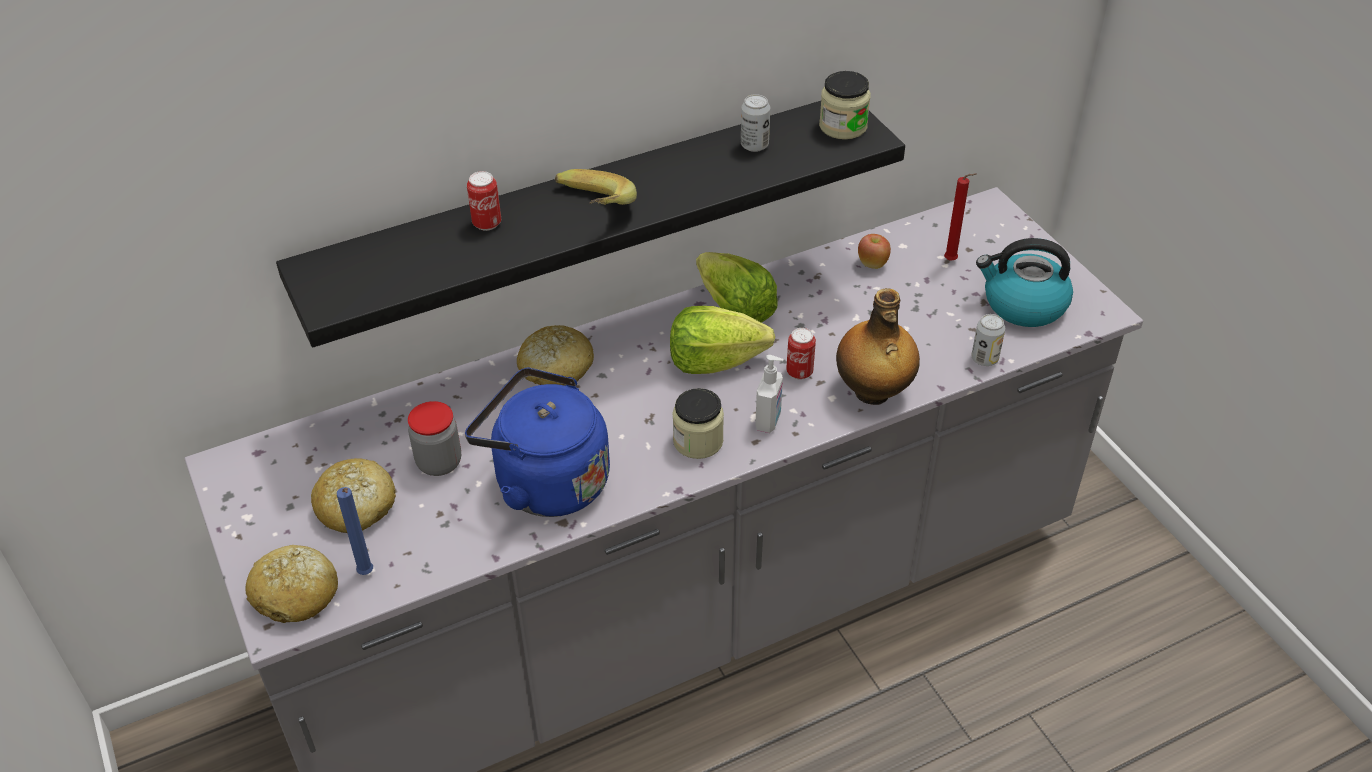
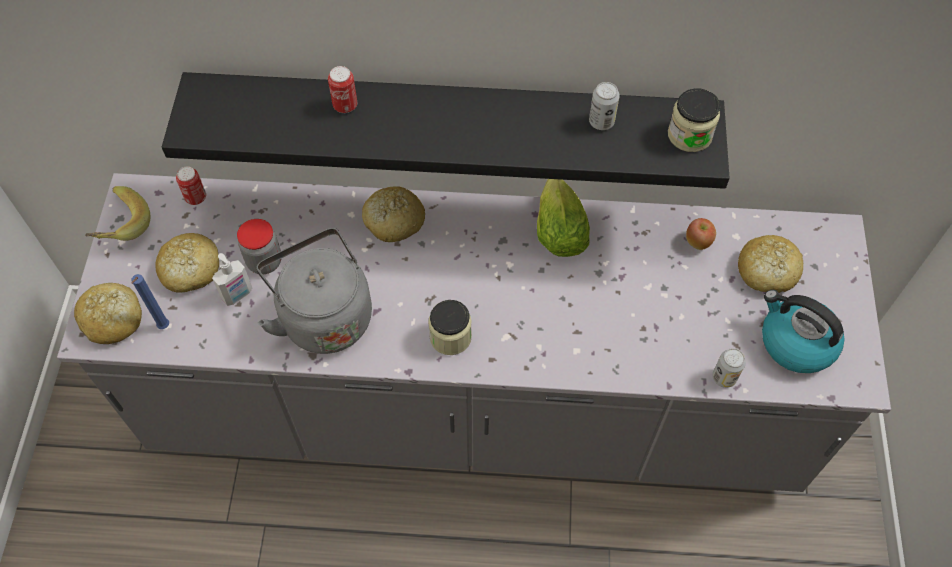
camera: 30 degrees right, 15 degrees up
(545, 481) = (323, 315): blue kettle -> grey kettle
(591, 211) = (428, 129): banana -> banana (119, 226)
(715, 361) = (511, 272): lettuce -> none
(769, 421) = (514, 347): soap dispenser -> soap dispenser (238, 295)
(799, 372) = (567, 315): can -> can (196, 198)
(872, 392) = (611, 362): bottle -> none
(952, 261) = (767, 271): red candle -> bread

